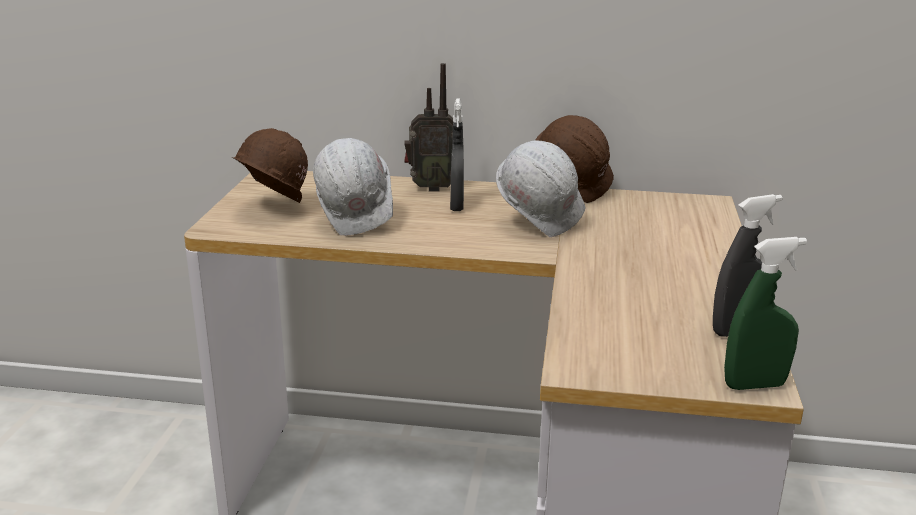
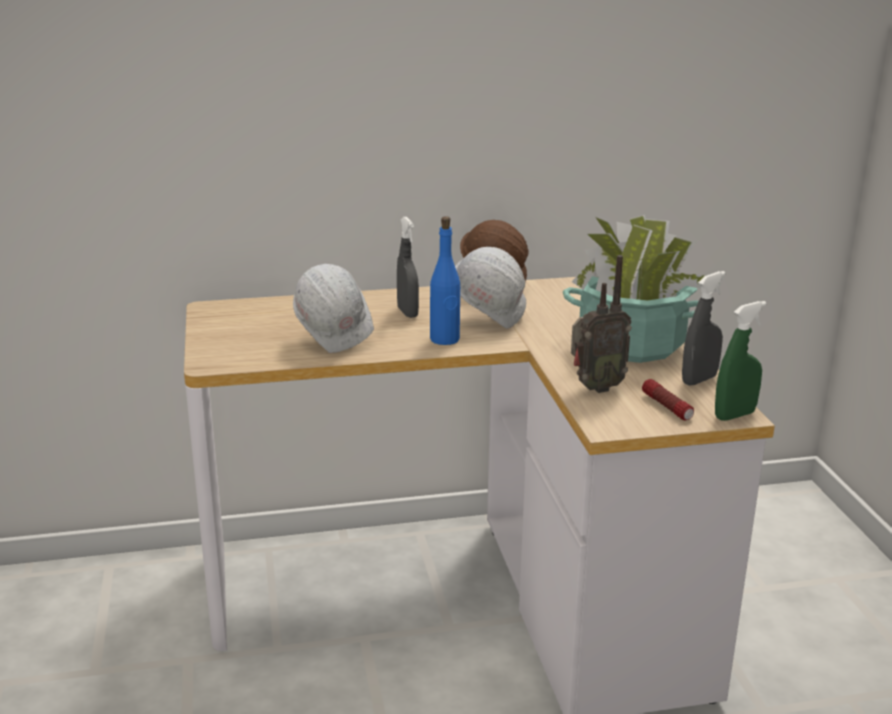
camera: 20 degrees left, 0 degrees up
(271, 209) = (245, 339): brown hard hat -> none
(431, 187) = (370, 299): radio -> radio (594, 388)
(471, 239) = (445, 339): none -> blue bottle
(671, 358) = (667, 407): none -> flashlight
(683, 275) = (631, 344): none -> potted plant

